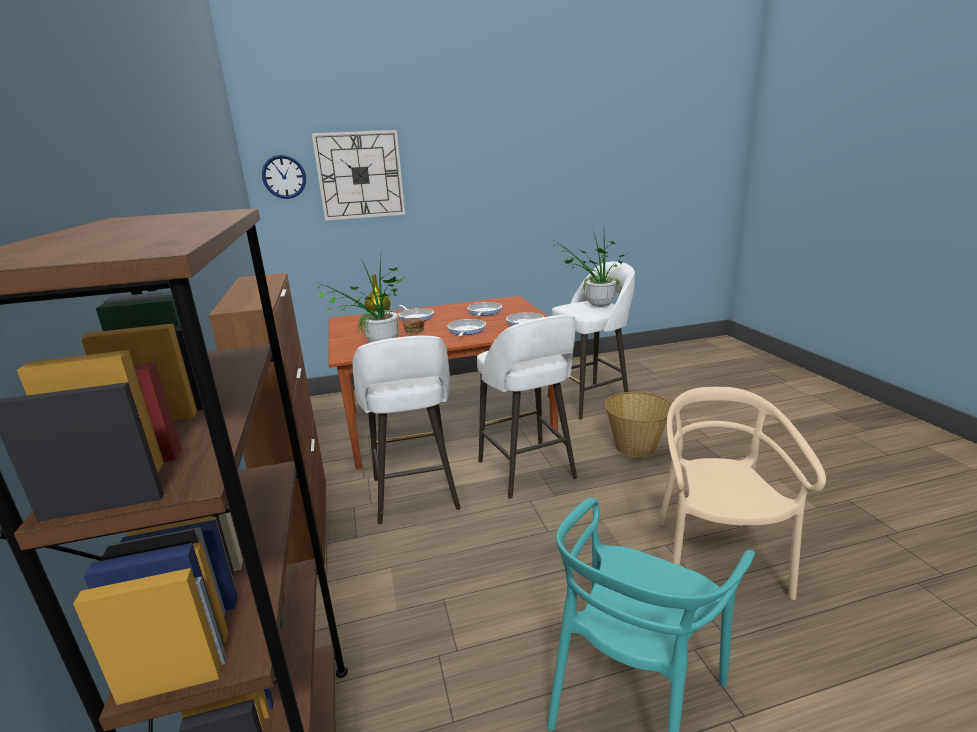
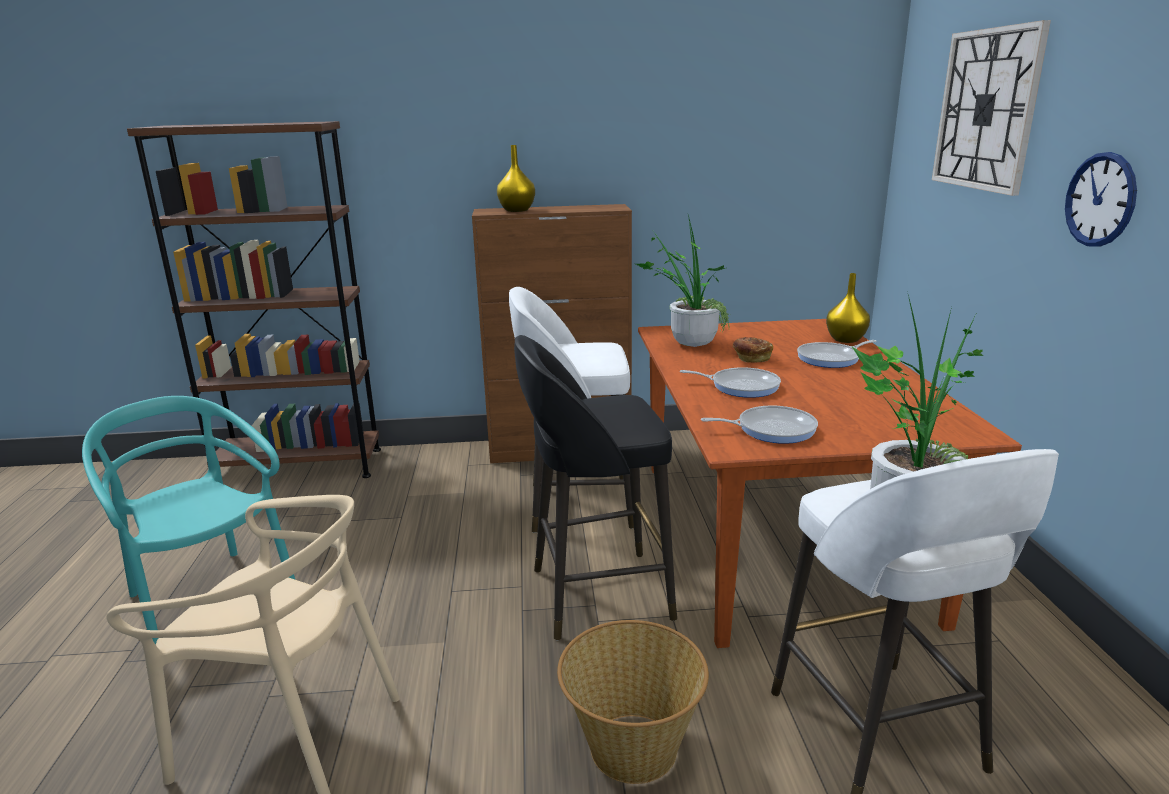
camera: 100 degrees right, 0 degrees up
(251, 298) = (516, 210): none -> yellow vase
(284, 177) = (921, 104): wall clock -> wall clock (1100, 200)
(484, 312) = (861, 403): frying pan -> none
(527, 471) = (596, 594): white stool -> black stool

